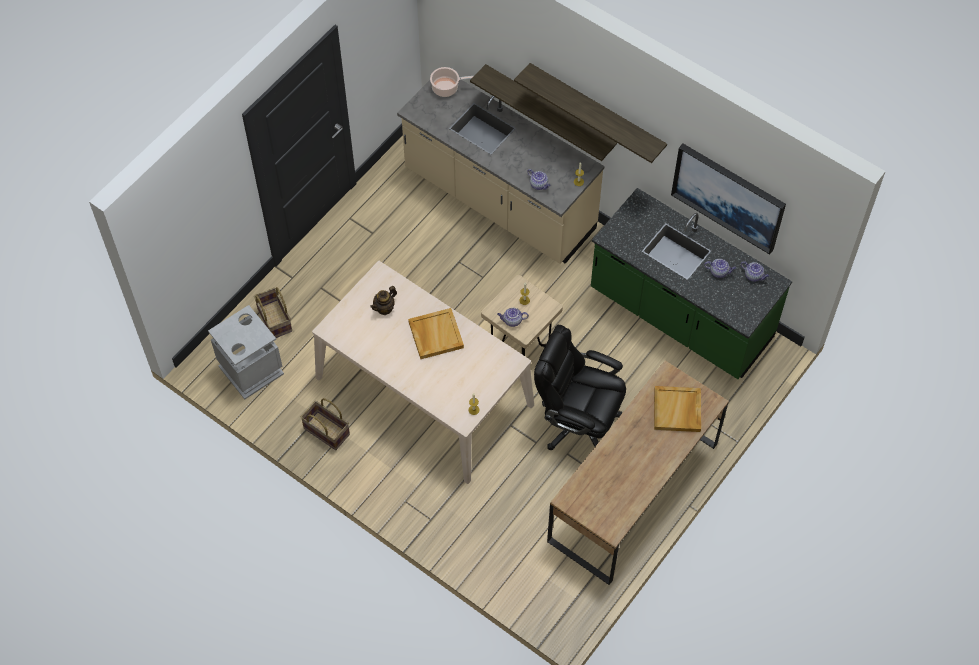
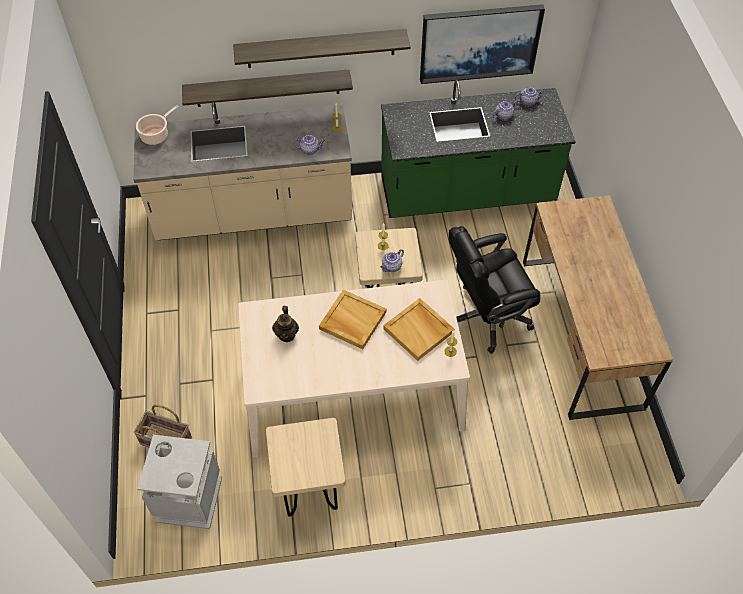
camera: 45 degrees left, 5 degrees down
(326, 432) = (310, 492): basket -> beige stool
(677, 410) = (588, 228): beige tray -> beige tray (419, 330)

